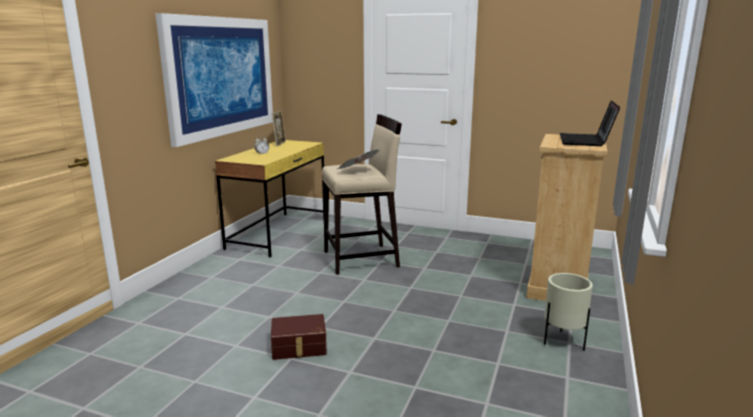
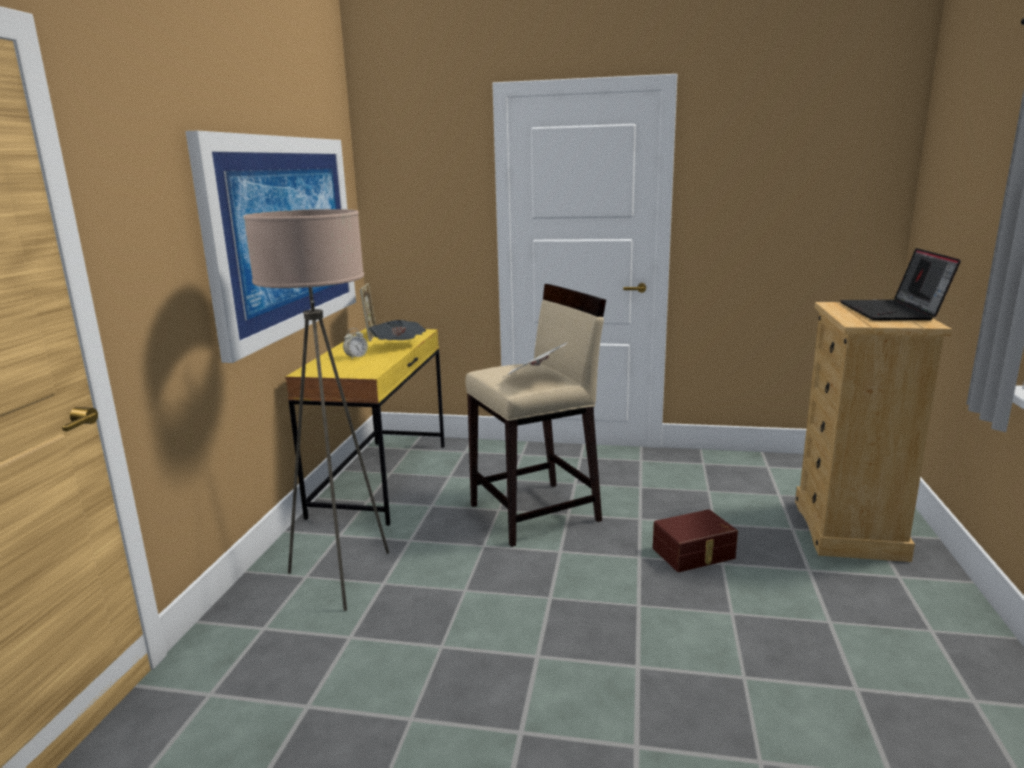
camera: 10 degrees left, 0 degrees up
(231, 279) = (342, 577): none -> beige floor lamp
(291, 150) = (399, 346): none -> newspaper
(299, 347) = (524, 705): brown storage box -> brown storage box (694, 554)
(563, 342) = (923, 632): beige planter -> none

